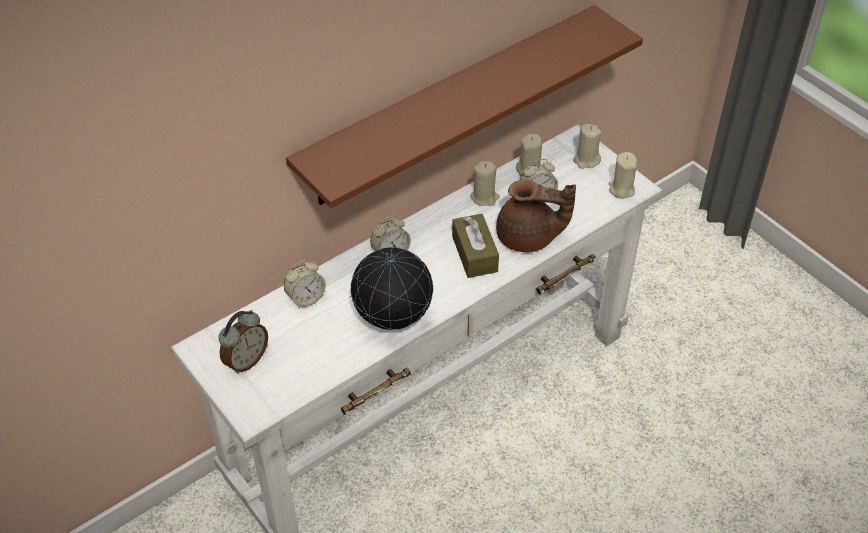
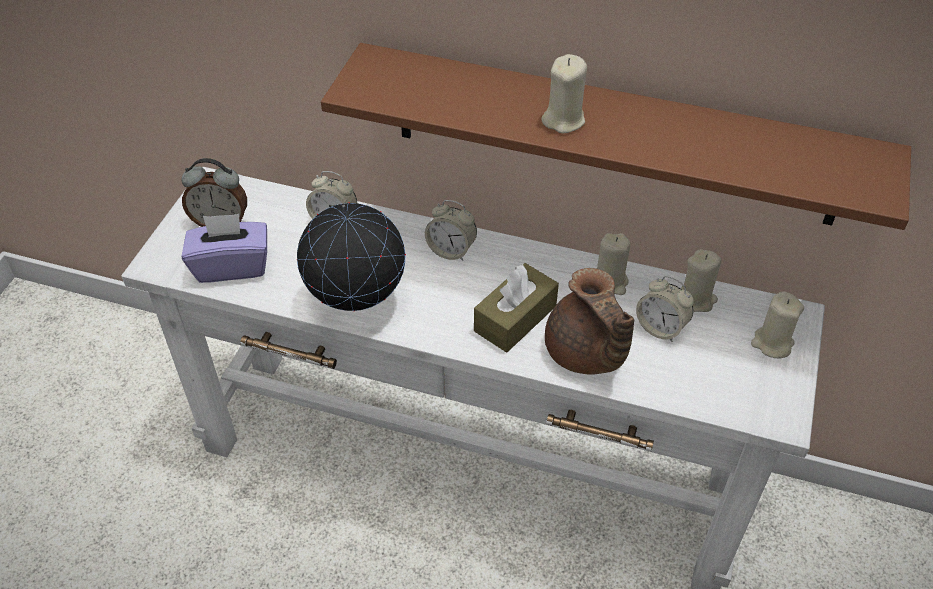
camera: 55 degrees right, 0 degrees up
(296, 372) = (231, 265): none -> purple tissue box
(621, 189) = (761, 403): beige candle -> beige candle (563, 120)

